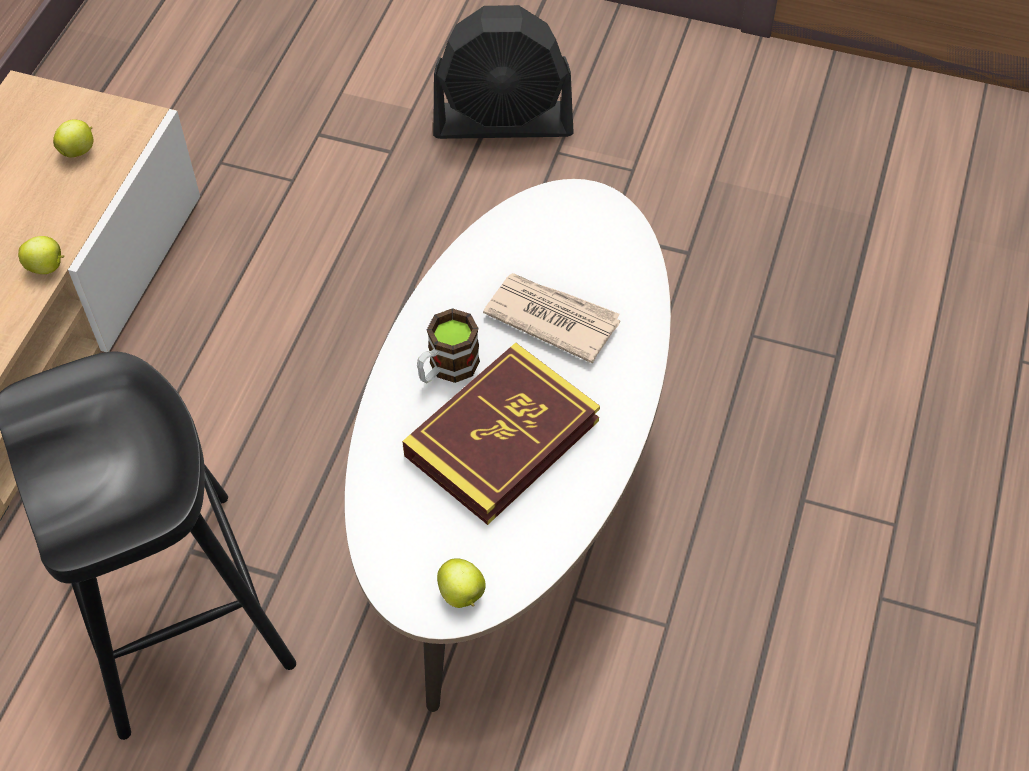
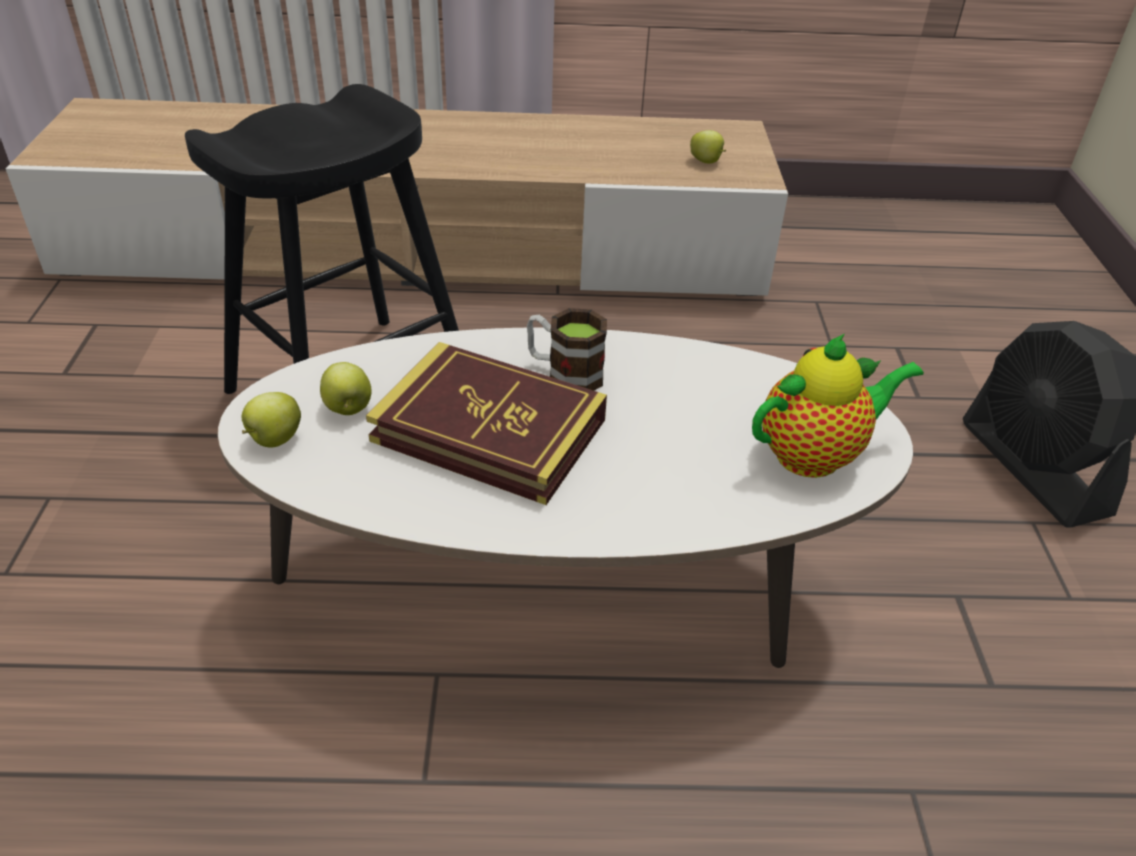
camera: 70 degrees right, 15 degrees down
(47, 267) = (581, 174): apple -> apple (348, 409)
(551, 318) = (677, 437): newspaper -> none
(597, 243) = (815, 454): none -> teapot

